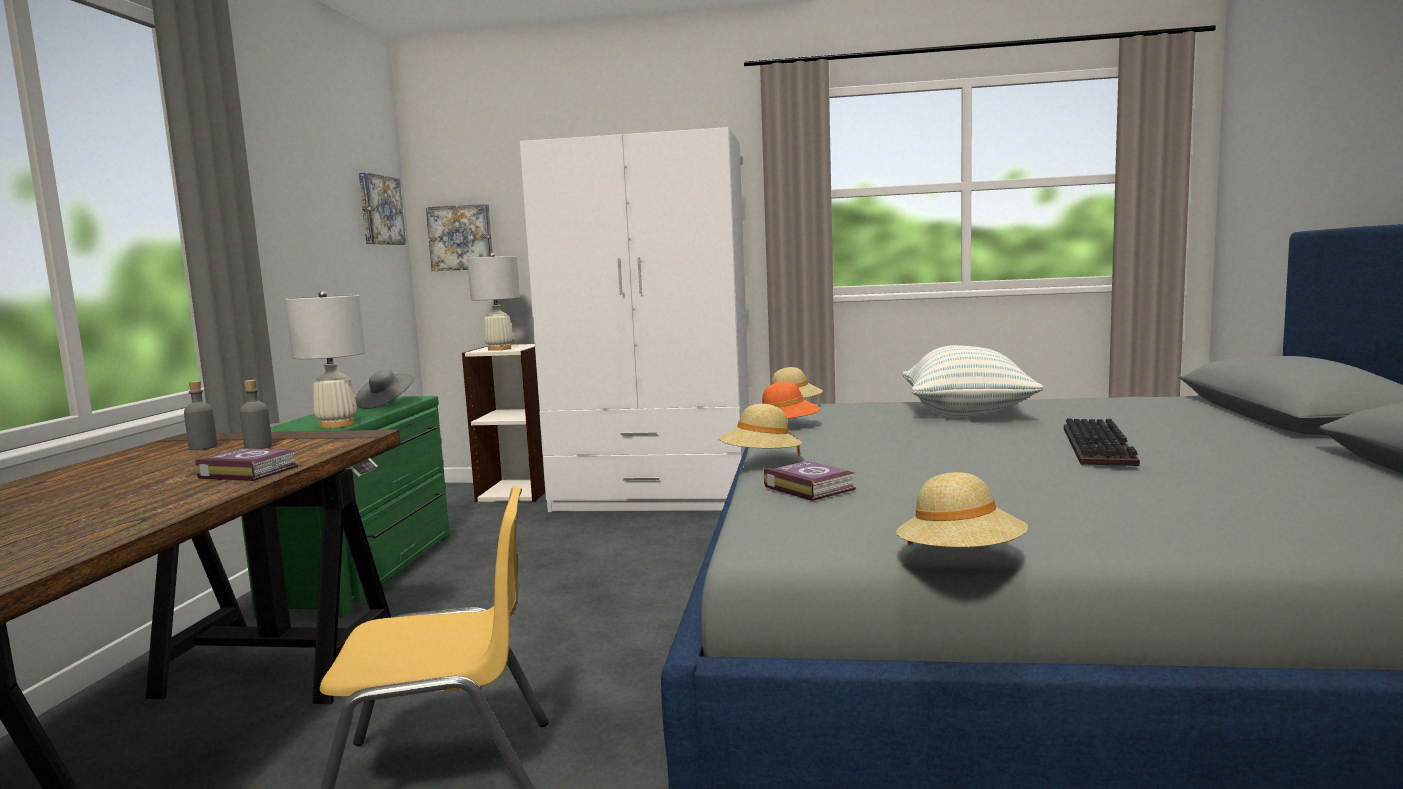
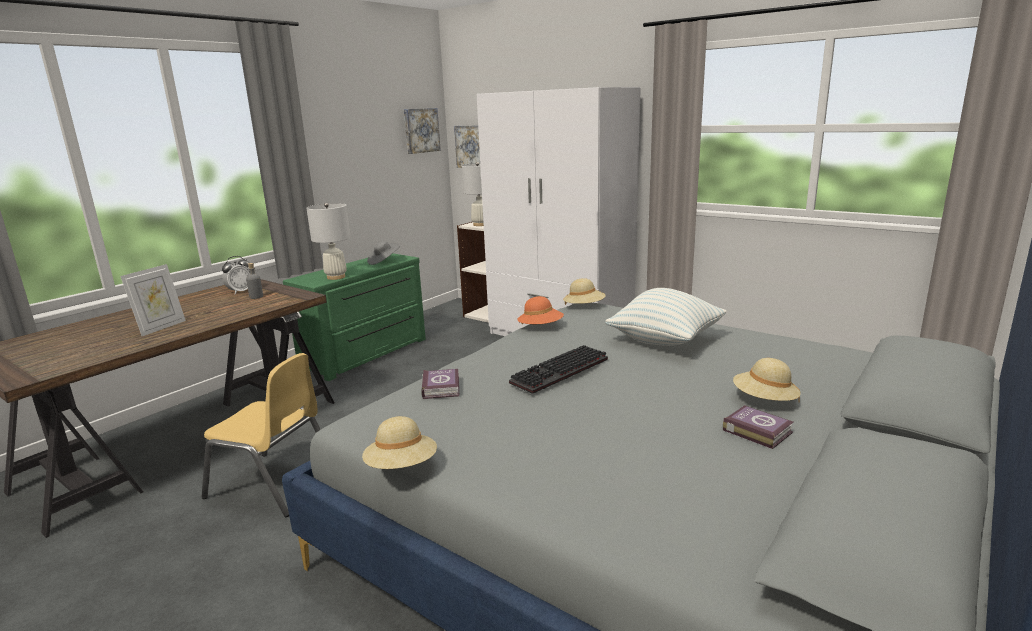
camera: 30 degrees right, 10 degrees up
(129, 500) = (161, 327): none -> picture frame
(203, 447) = (240, 292): grey bottle -> alarm clock
(248, 472) = (222, 317): book -> book (756, 430)
(760, 461) = (466, 356): beige hat -> beige hat (764, 400)
(1101, 447) = (669, 400): keyboard -> keyboard (560, 372)

